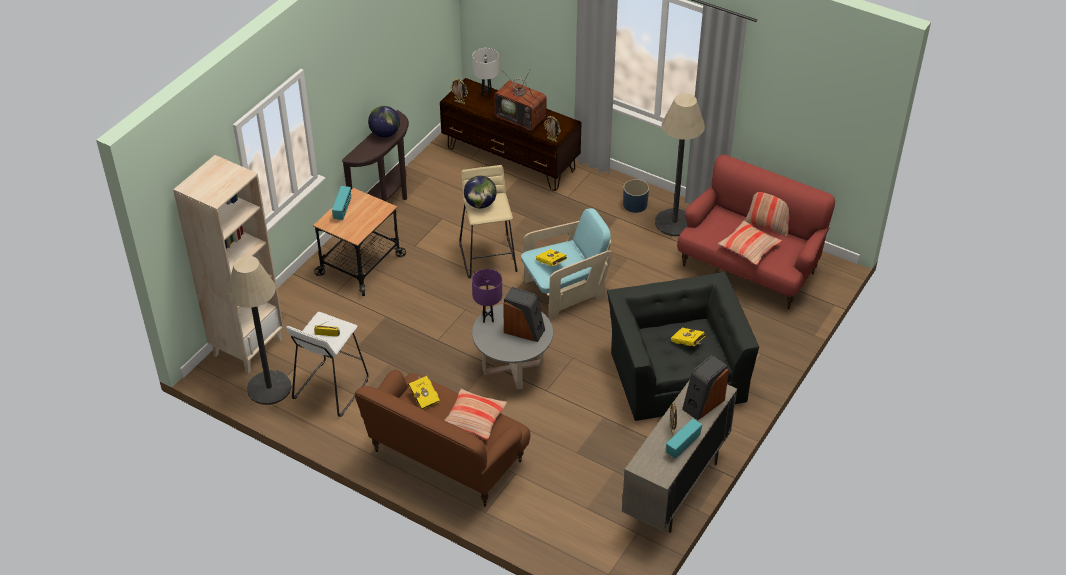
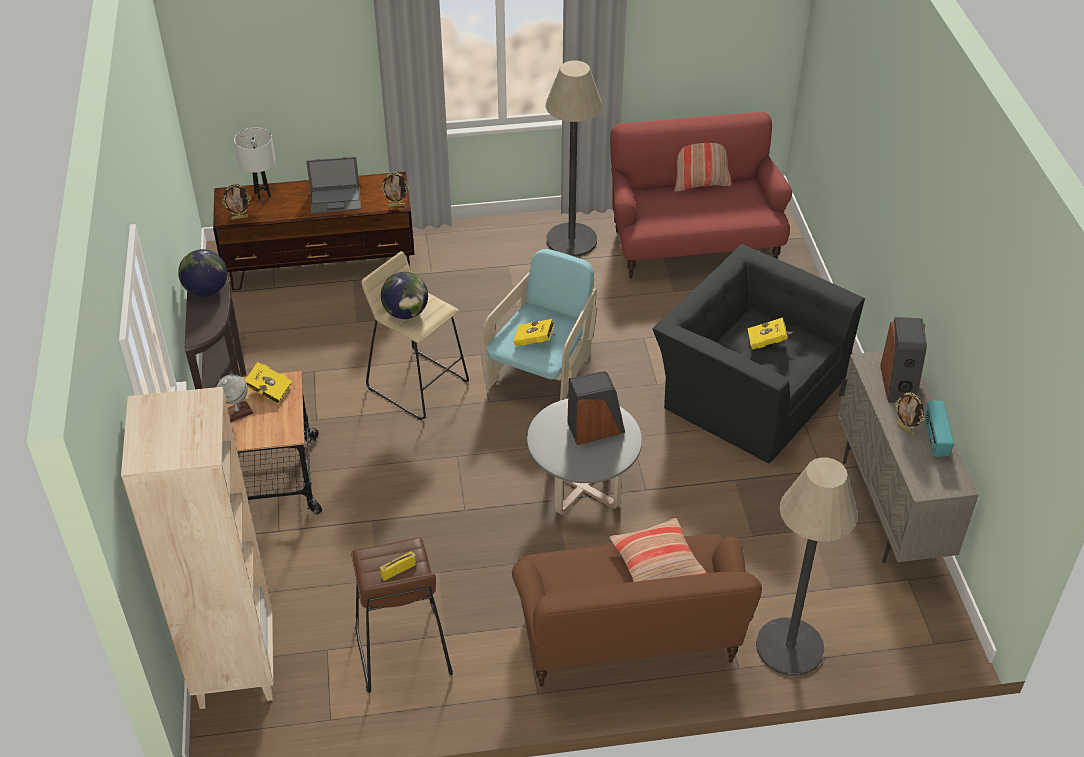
camera: 40 degrees left, 0 degrees up
(269, 388) = (321, 700): floor lamp -> floor lamp (789, 647)
(330, 389) = (402, 650): white stool -> brown stool
(343, 210) = (237, 412): radio -> globe
(424, 397) = (572, 575): yellow book -> yellow book (267, 390)
(488, 319) = (541, 440): purple table lamp -> none
(522, 119) = (336, 200): television -> laptop
(635, 204) = (511, 243): blue planter -> none
(749, 247) = (710, 214): pillow -> none

